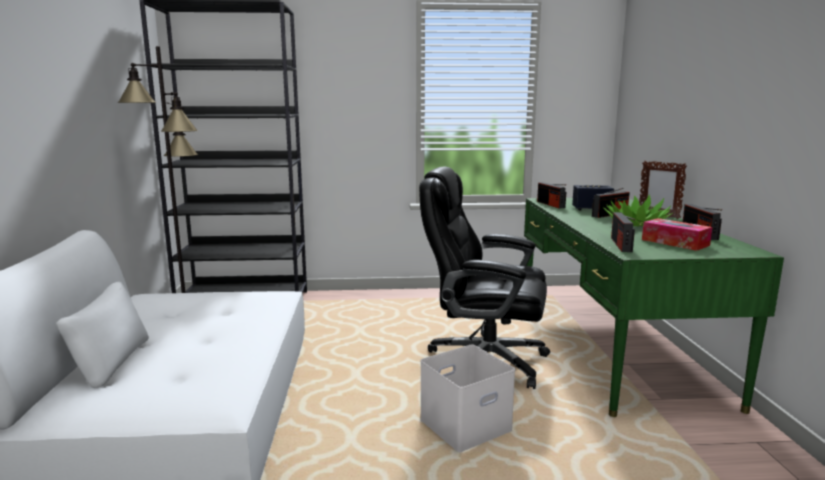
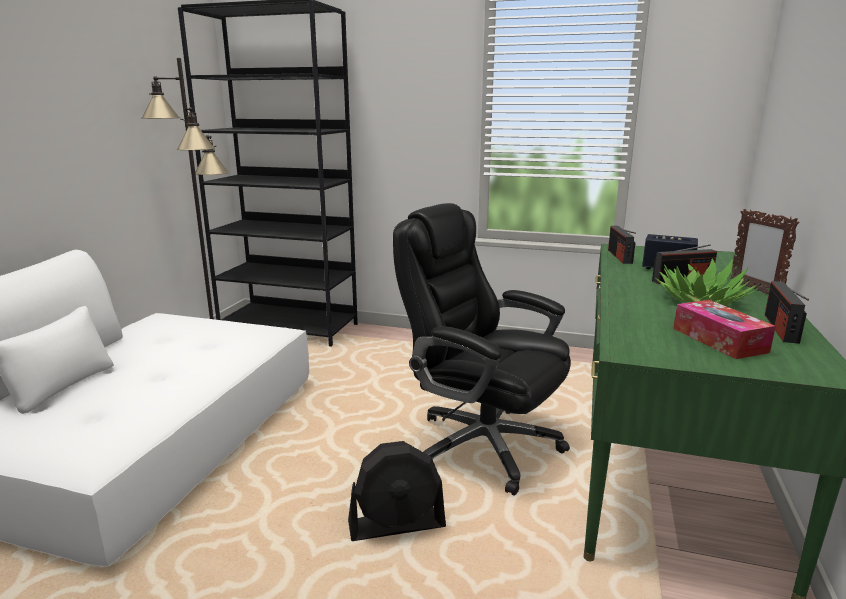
camera: 20 degrees right, 5 degrees up
(465, 425) = (397, 525): white storage box -> black fan
(621, 245) = (630, 334): radio -> none

